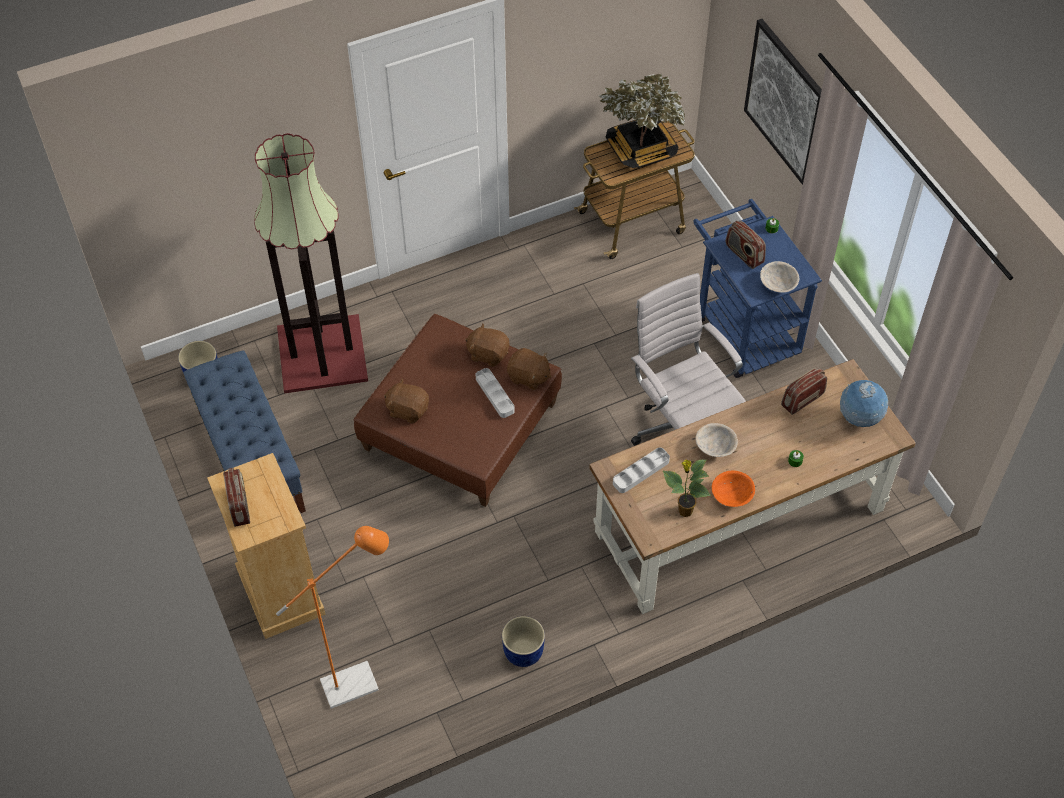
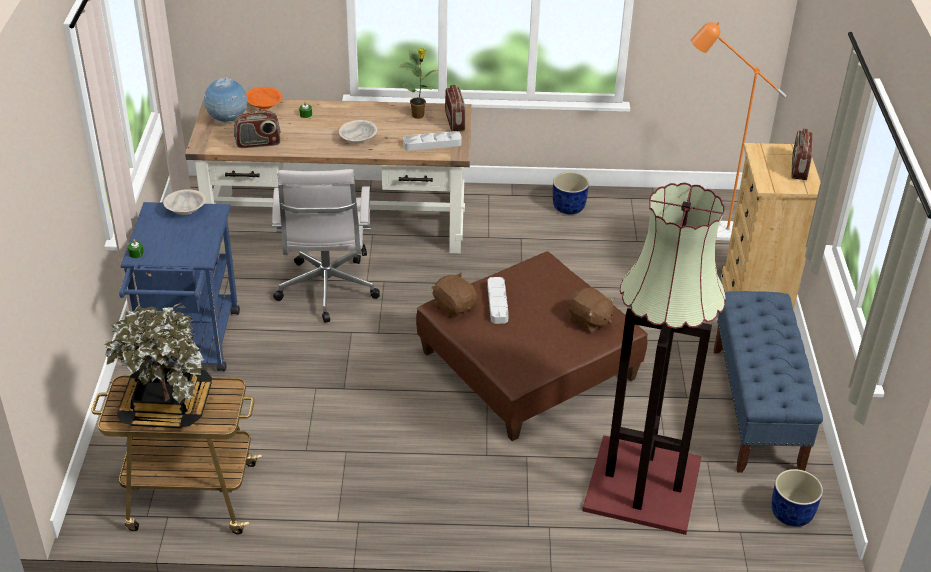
camera: 155 degrees left, 15 degrees down
(488, 354) = (480, 339): brown plush toy -> none
(732, 495) = (374, 112): orange bowl -> orange bowl (264, 105)
(744, 254) = (188, 242): radio -> radio (455, 121)
(785, 102) = (56, 191): picture -> none

